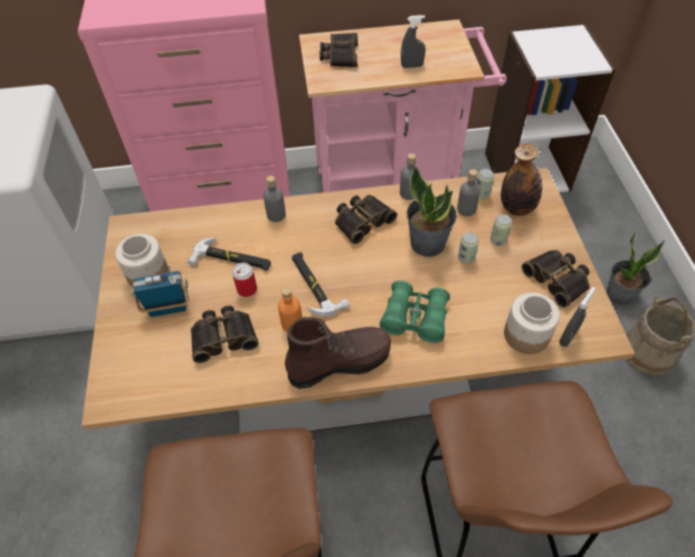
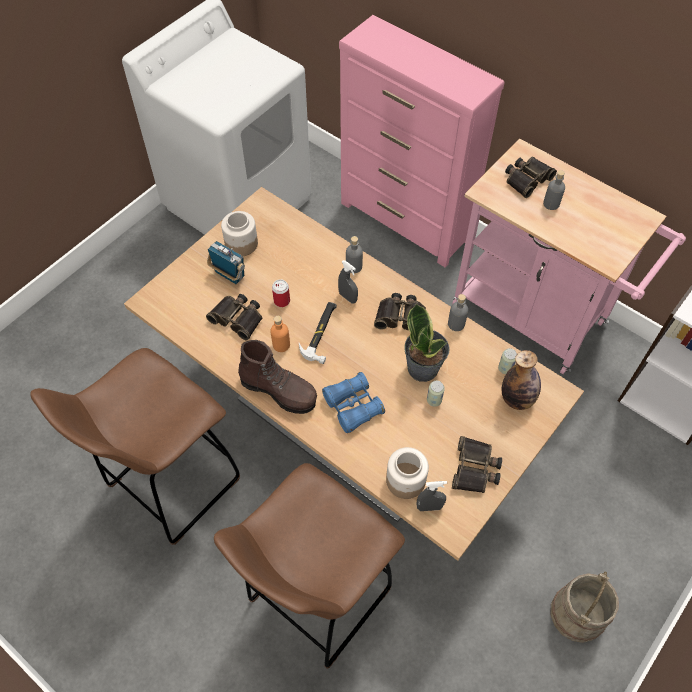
camera: 45 degrees right, 5 degrees up
(232, 260) = (294, 275): hammer -> none
(412, 66) = (569, 228): grey spray bottle -> grey spray bottle (348, 297)
(415, 318) = (353, 406): green binoculars -> blue binoculars
(466, 209) = (480, 369): grey bottle -> grey bottle (551, 204)
(498, 240) = (472, 408): can -> none
(619, 294) = (614, 556): potted plant -> none

